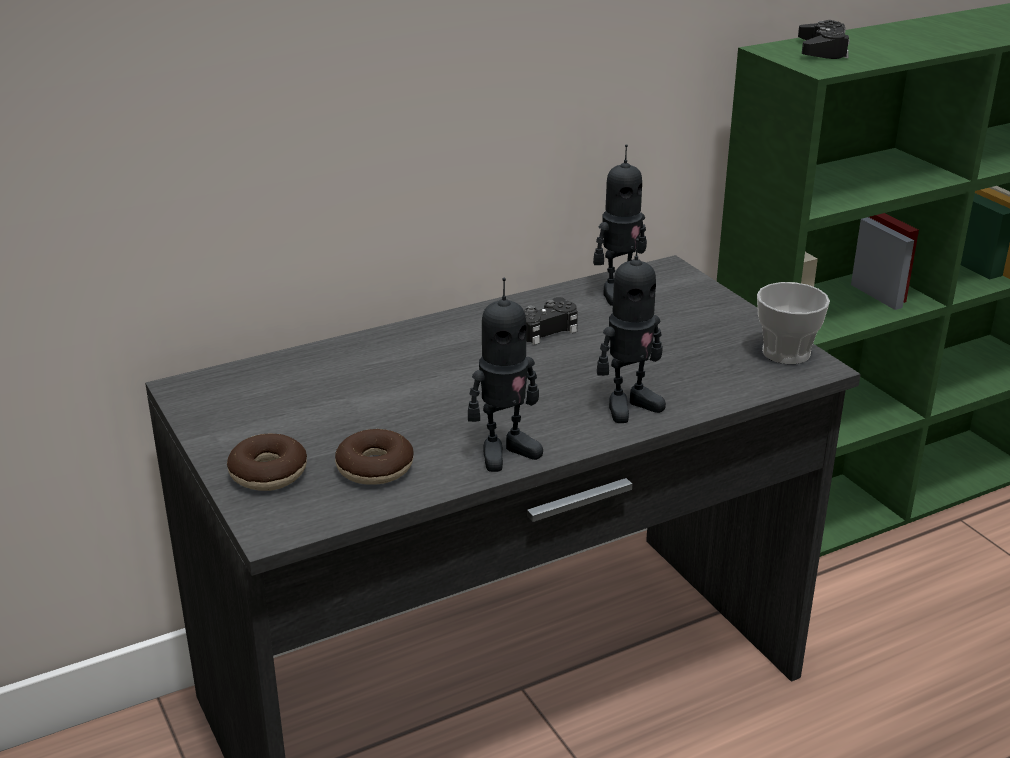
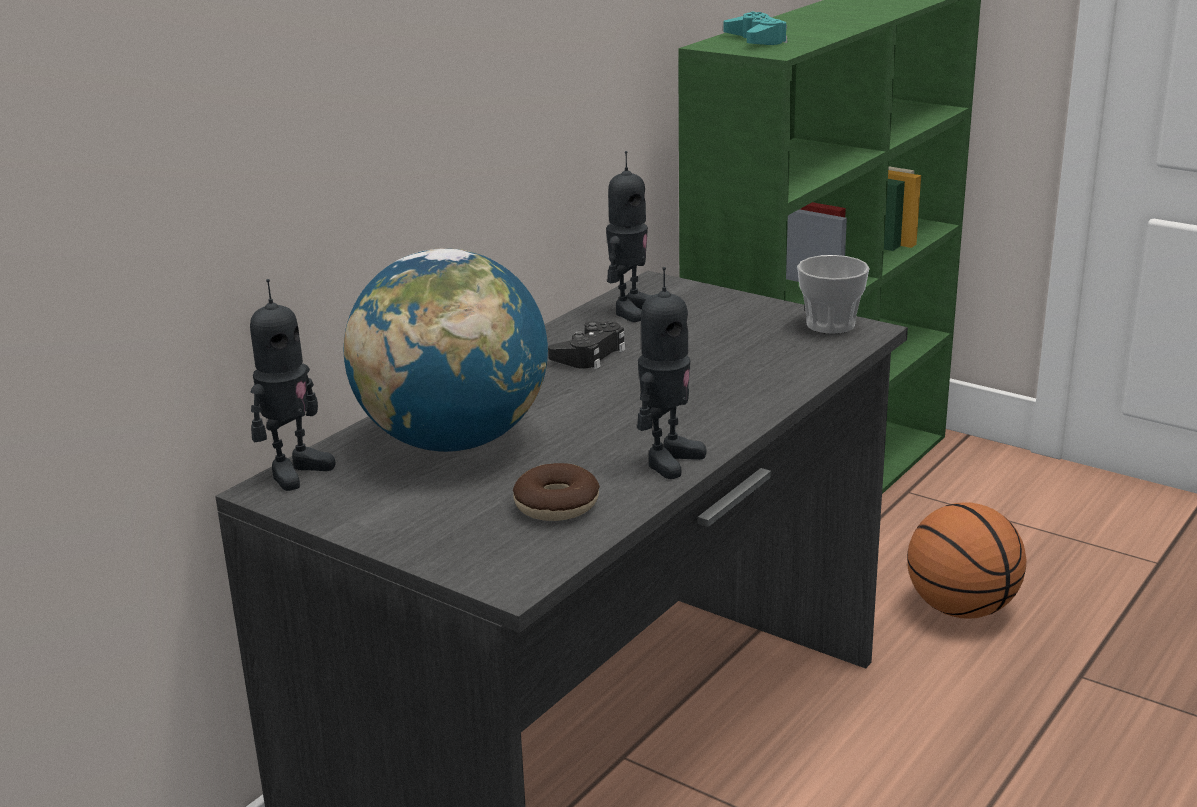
camera: 25 degrees left, 5 degrees down
(268, 473) = (451, 538): donut -> none
(356, 383) = (454, 441): none -> globe
(629, 406) = (740, 396): toy robot -> toy robot (295, 471)
(822, 50) = (756, 40): black game controller -> turquoise game controller
(928, 654) = (962, 609): none -> basketball

